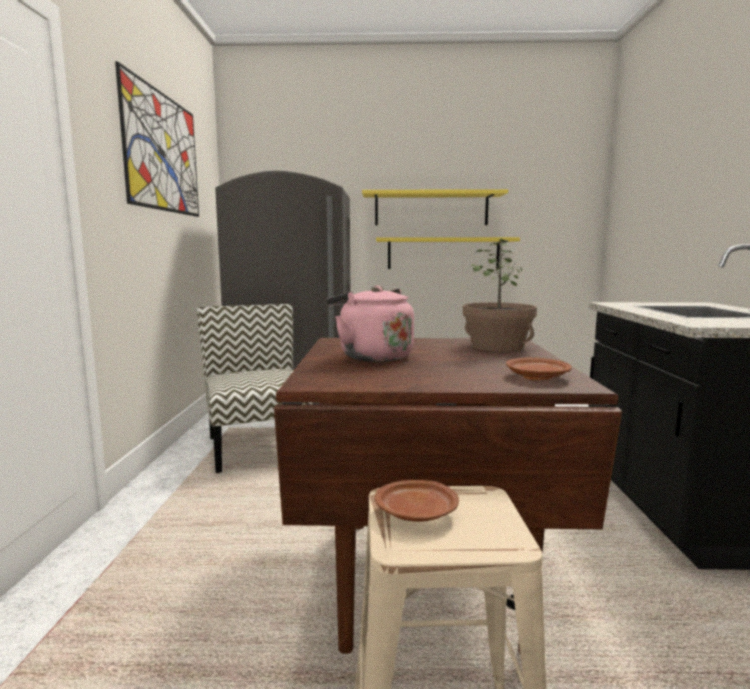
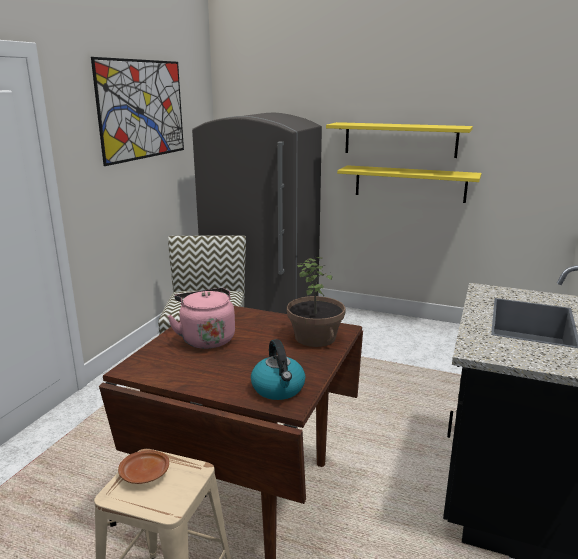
camera: 20 degrees right, 10 degrees up
(536, 377) = (278, 389): brown plate -> kettle

